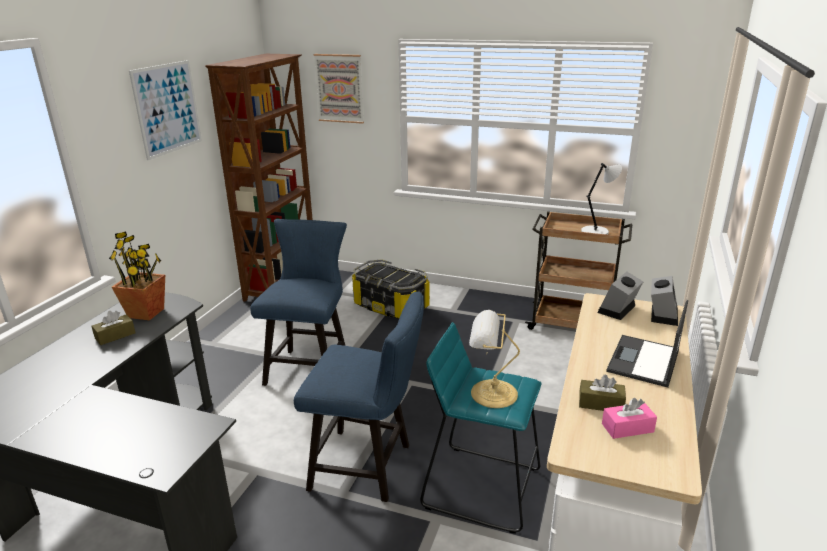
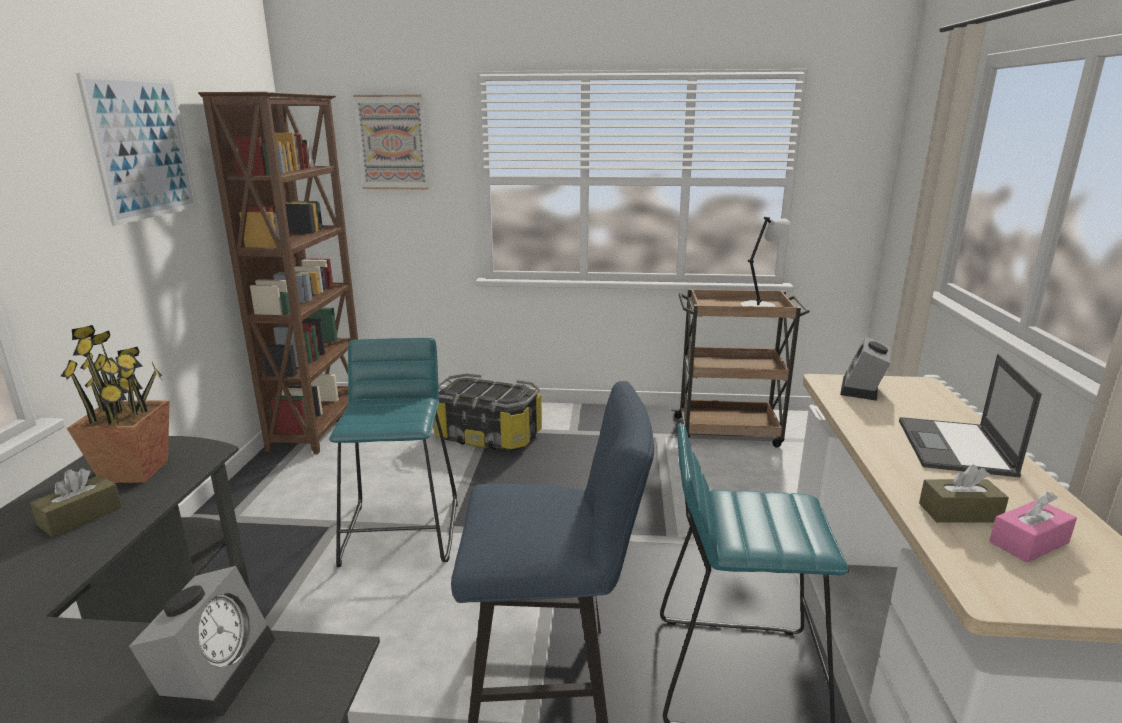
camera: 15 degrees left, 5 degrees down
(310, 366) = (402, 532): blue chair -> turquoise stool
(491, 393) = (766, 524): table lamp -> none
(662, 314) = (918, 388): alarm clock -> alarm clock (216, 669)

